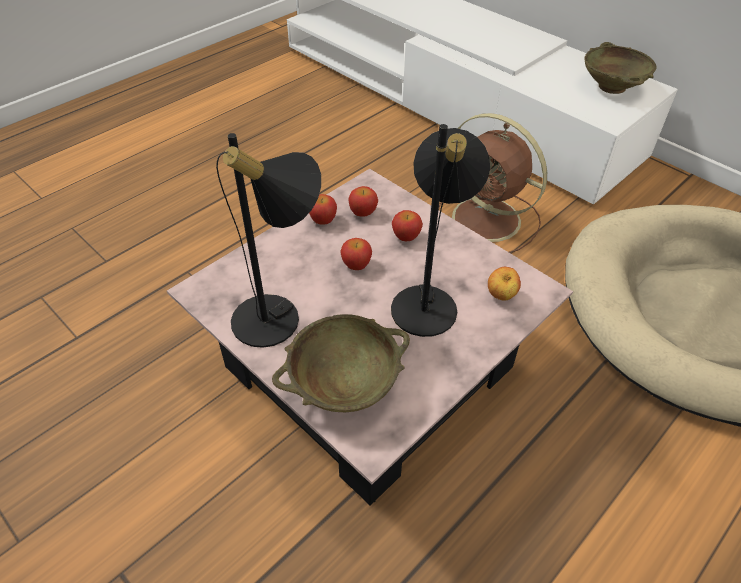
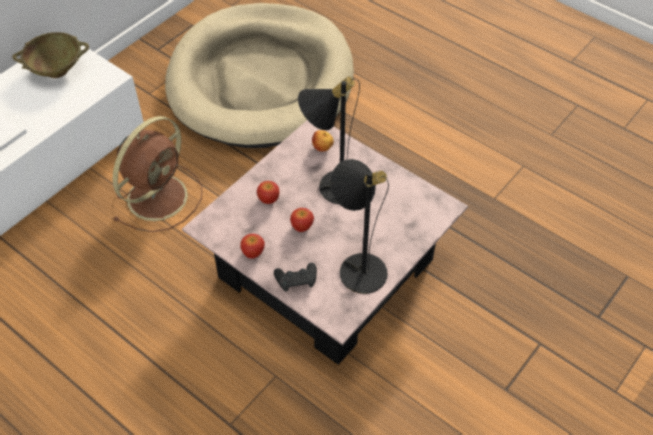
camera: 95 degrees left, 5 degrees up
(273, 255) = (296, 279): none -> black game controller
(344, 386) = (409, 223): beige bowl -> none
(363, 212) = (241, 227): apple -> none

